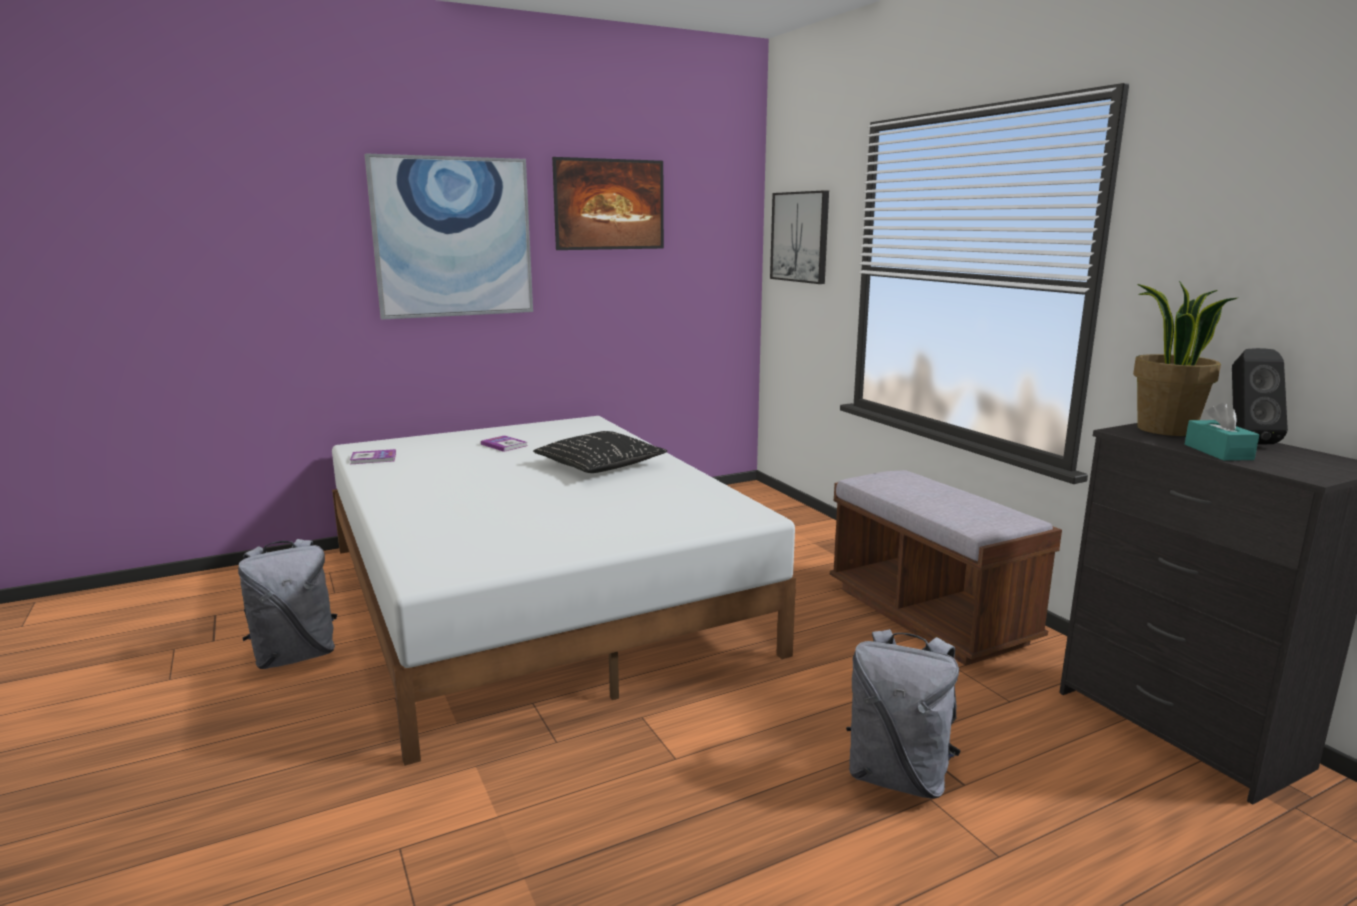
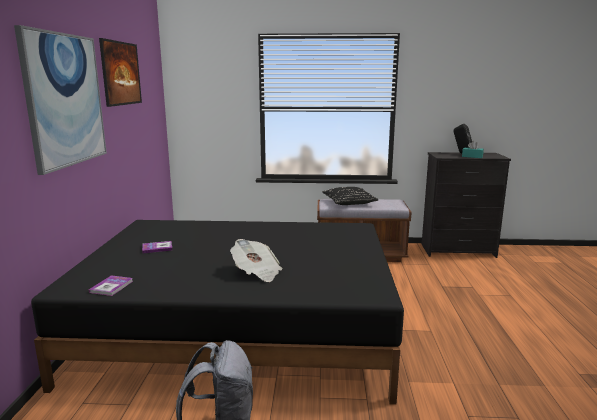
camera: 60 degrees left, 0 degrees up
(461, 500) = (257, 272): none -> newspaper
(536, 596) = (239, 328): white bed -> black bed
(599, 465) = (242, 235): black pillow -> black pillow (349, 202)
(800, 237) = (204, 93): picture -> none
(898, 776) = (463, 295): grey backpack -> none
(1164, 429) = (443, 154): potted plant -> none

